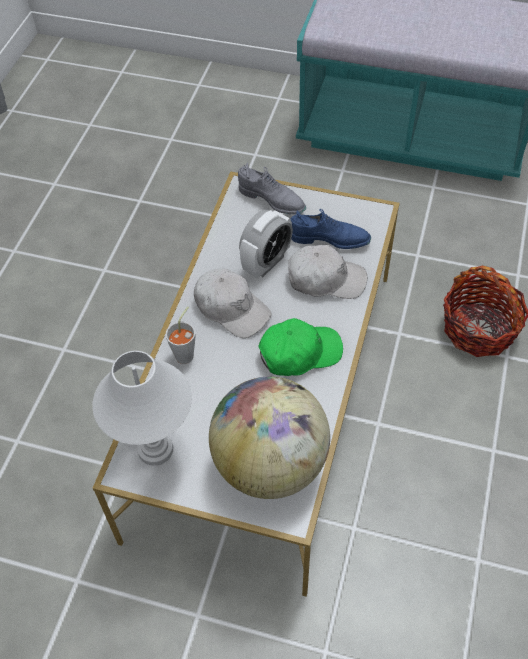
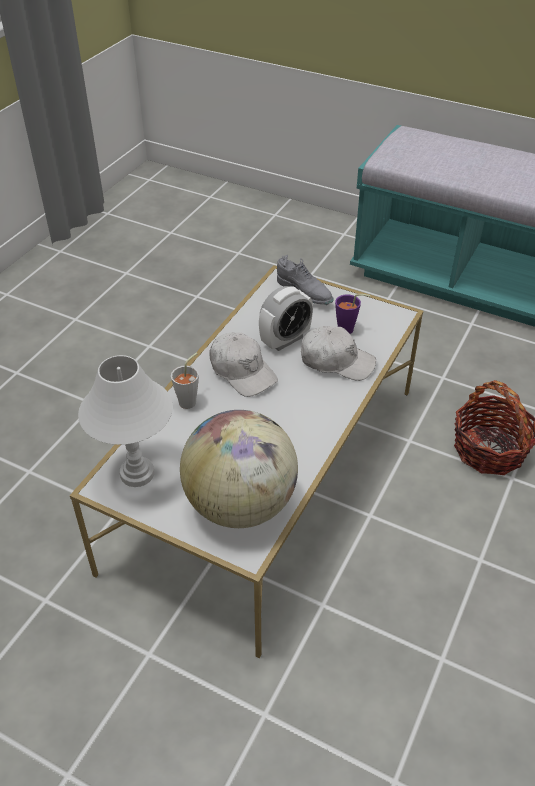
camera: 10 degrees right, 10 degrees down
(299, 353) = (295, 417): green cap -> none
(329, 239) = (349, 330): blue shoe -> purple cup

